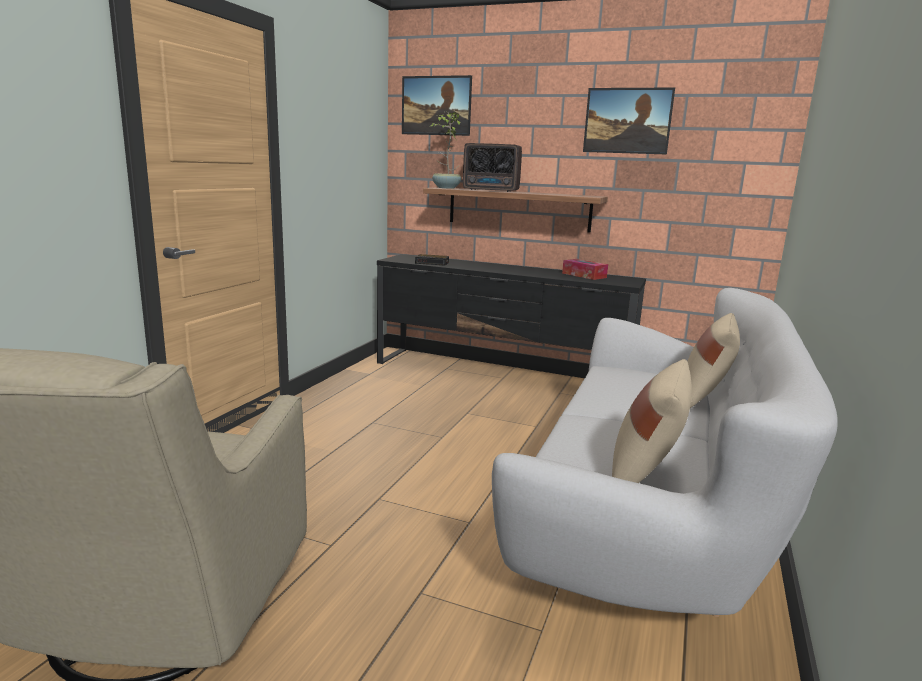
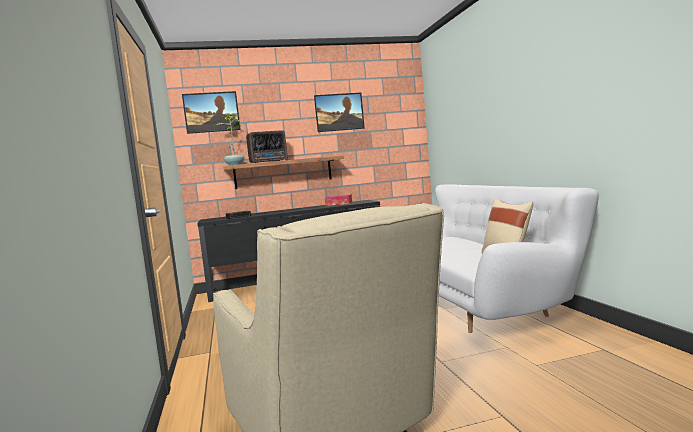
camera: 35 degrees left, 10 degrees down
(704, 399) = (461, 238): beige pillow -> none

